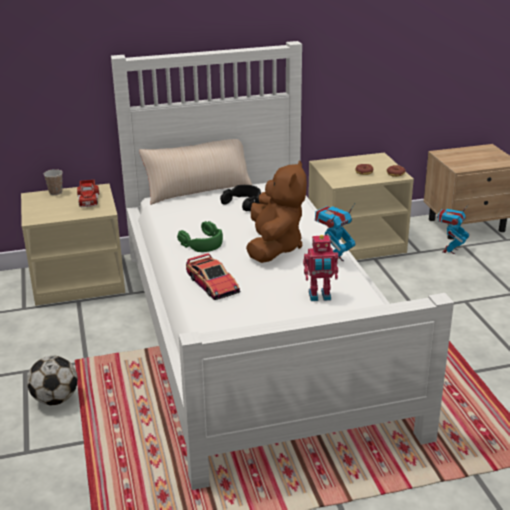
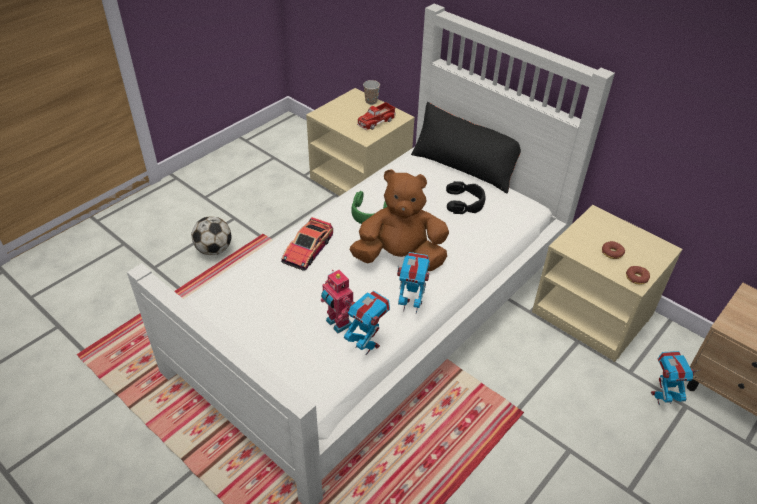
camera: 55 degrees right, 15 degrees up
(198, 190) = (463, 167): beige pillow -> black pillow
(274, 247) = (400, 257): brown plush toy -> brown plush toy turned 150 degrees counterclockwise
(357, 291) = (366, 345): none -> toy robot

